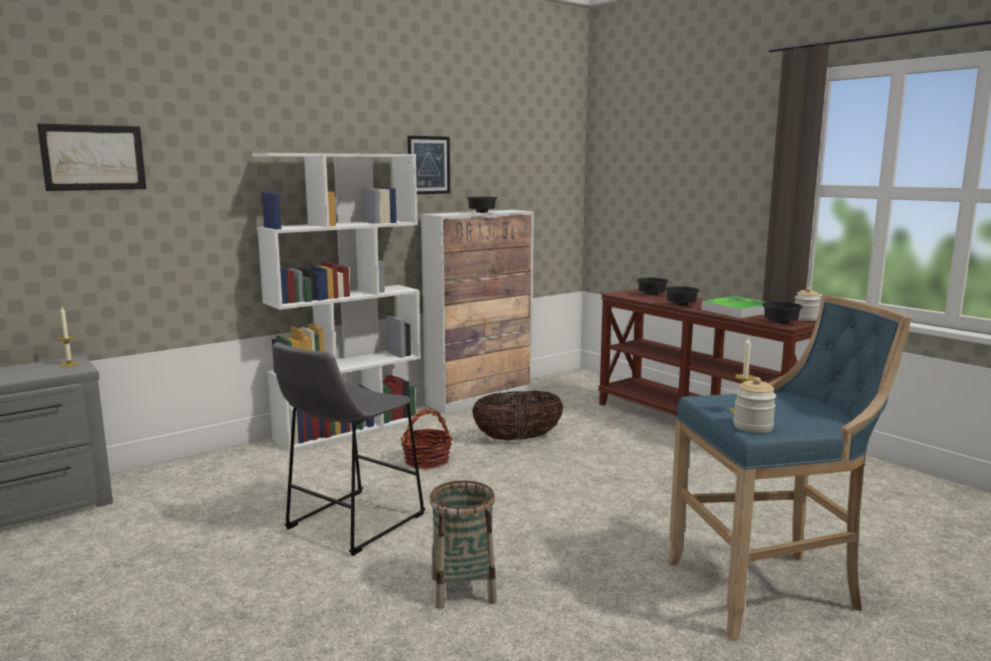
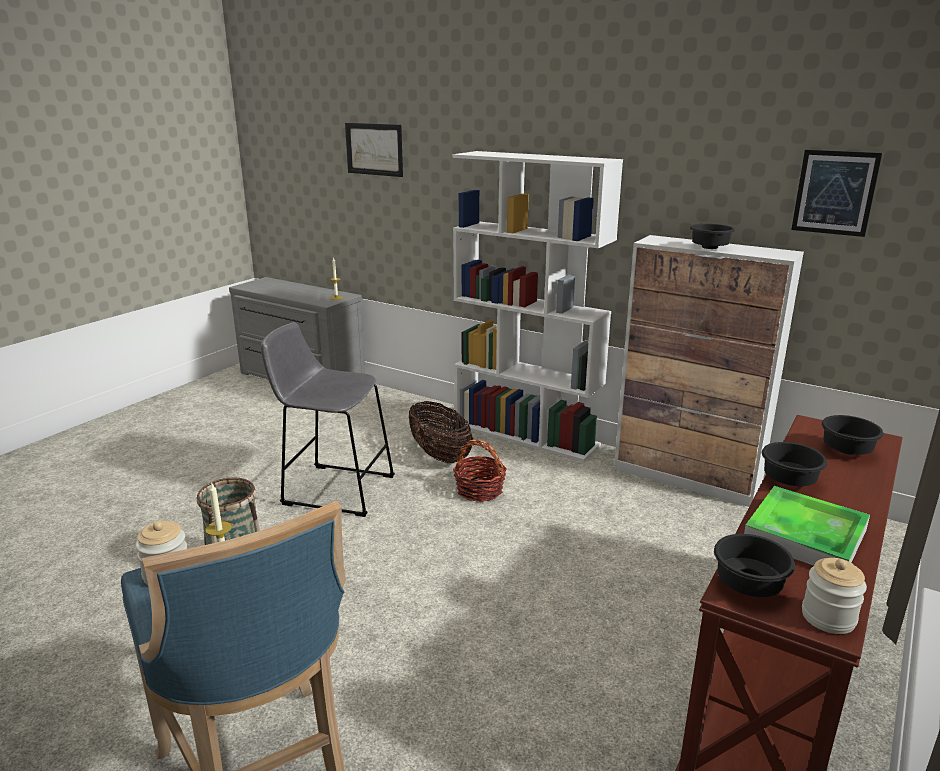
camera: 70 degrees right, 10 degrees up
(429, 165) = (673, 175): picture -> picture (834, 192)
(518, 439) = (580, 529): basket -> basket (440, 455)

